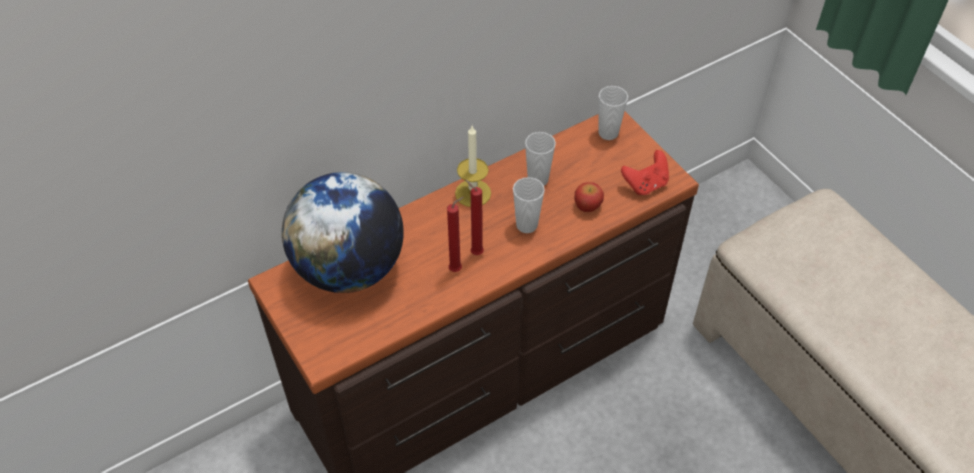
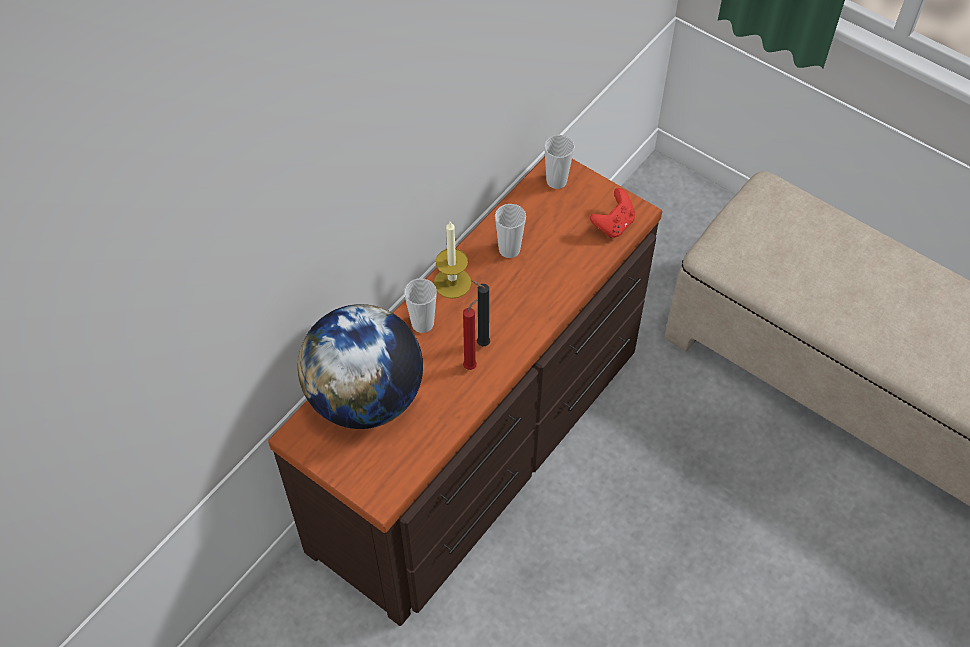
camera: 20 degrees left, 5 degrees up
(475, 252) = (481, 343): red candle -> black candle
(526, 225) = (518, 300): cup -> cup (422, 324)
(587, 206) = (568, 263): apple -> none

